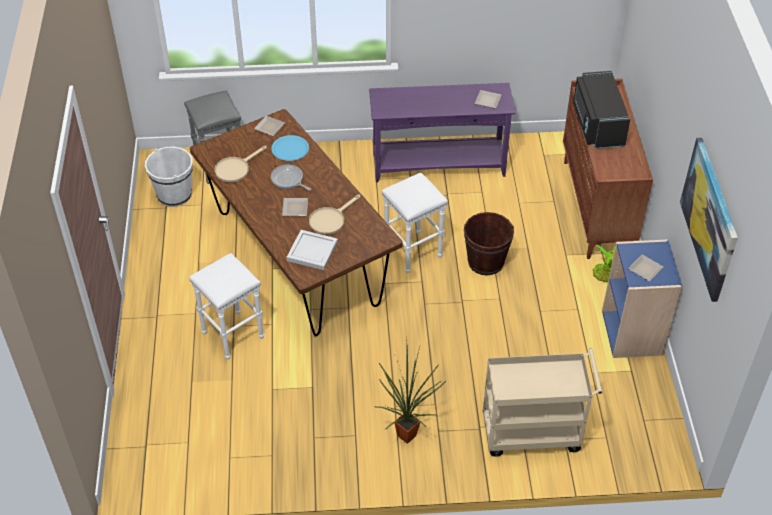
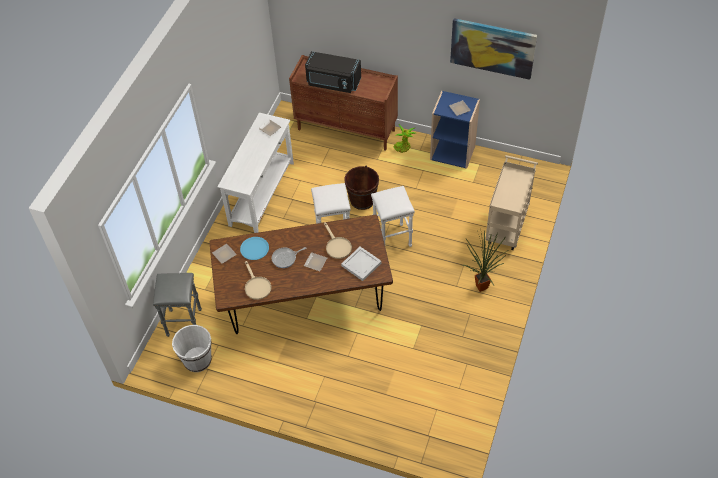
camera: 65 degrees left, 5 degrees up
(231, 334) = (355, 359): white stool -> white stool (392, 239)
(439, 164) = (261, 193): purple console table -> white console table

